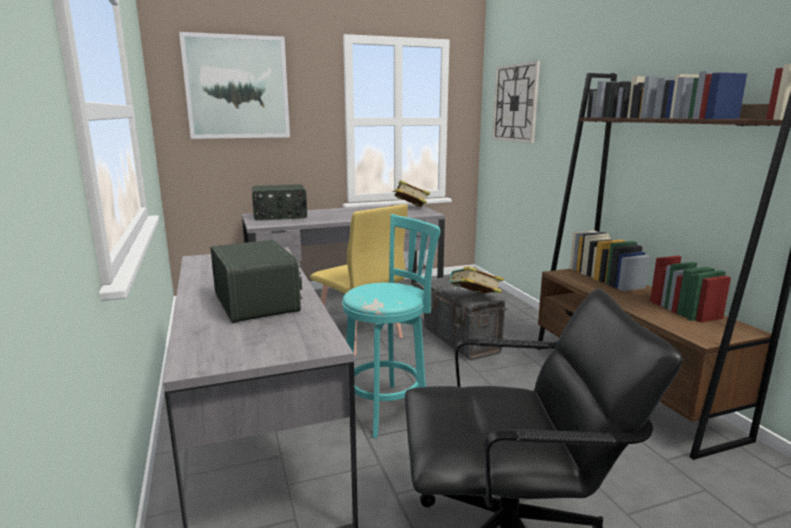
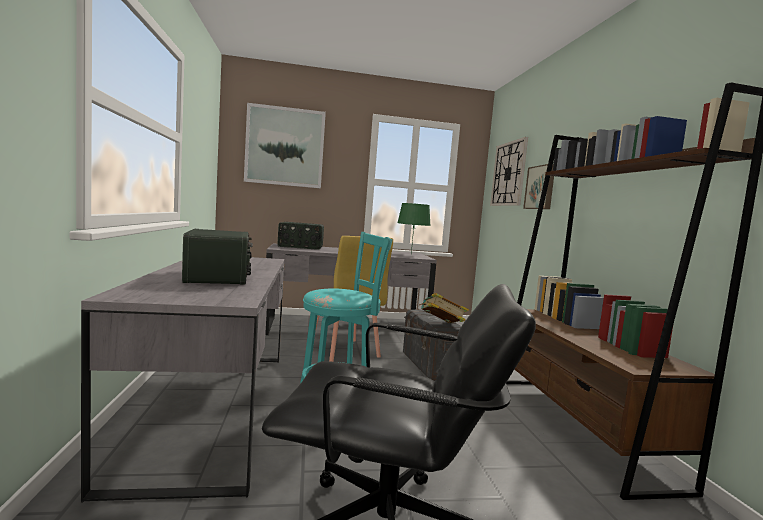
camera: 10 degrees right, 10 degrees down
(410, 208) = (411, 254): book -> green table lamp
(561, 125) = (541, 187): none -> picture

